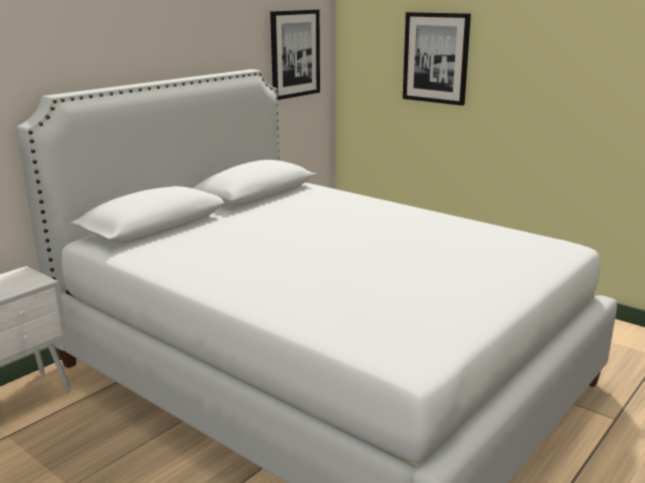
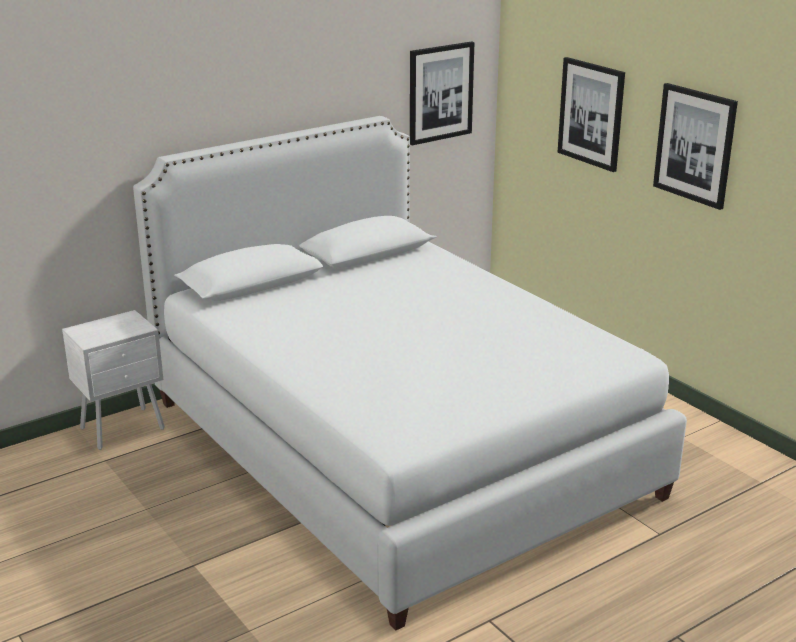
camera: 15 degrees right, 5 degrees up
(549, 65) = (695, 145): none -> picture

